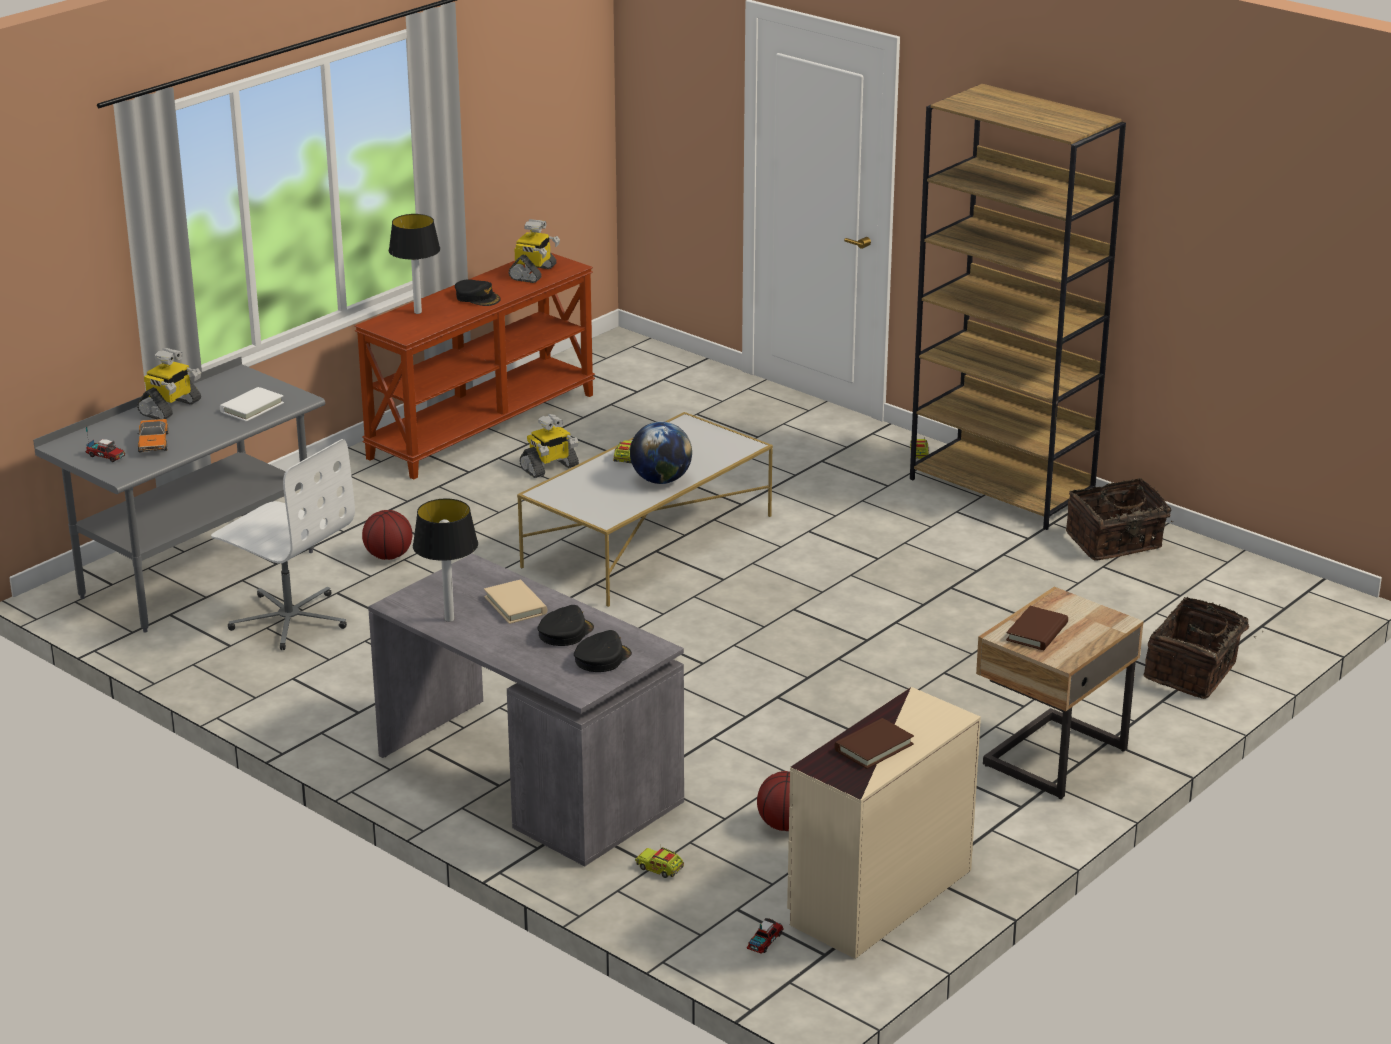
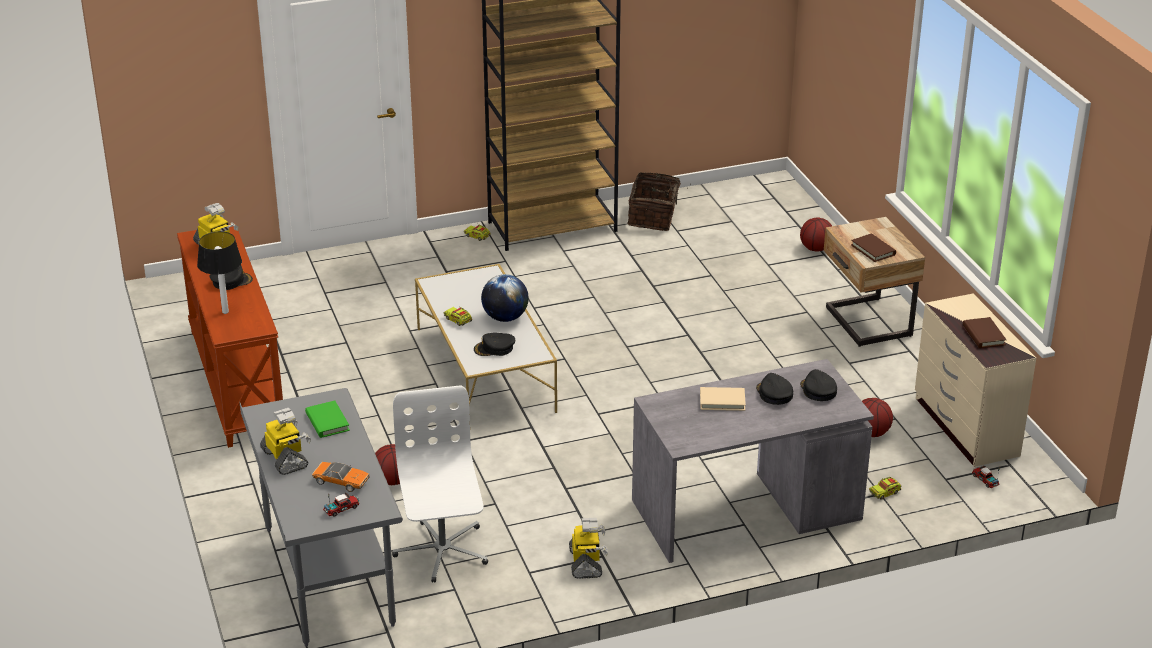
camera: 60 degrees left, 5 degrees up
(252, 407) = (327, 422): white book -> green book
(289, 619) = (442, 551): white office chair -> white office chair turned 75 degrees counterclockwise
(449, 618) = (719, 431): table lamp -> none
(549, 468) = (336, 374): toy robot -> toy robot (586, 563)
(591, 492) = (494, 348): none -> black cap
(1193, 672) = (816, 249): basket -> basketball

